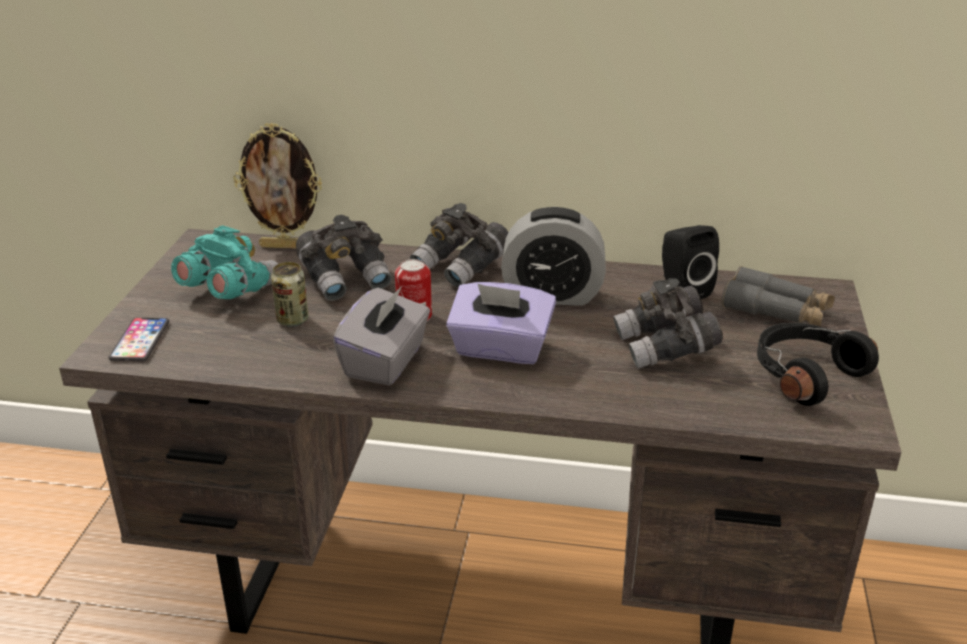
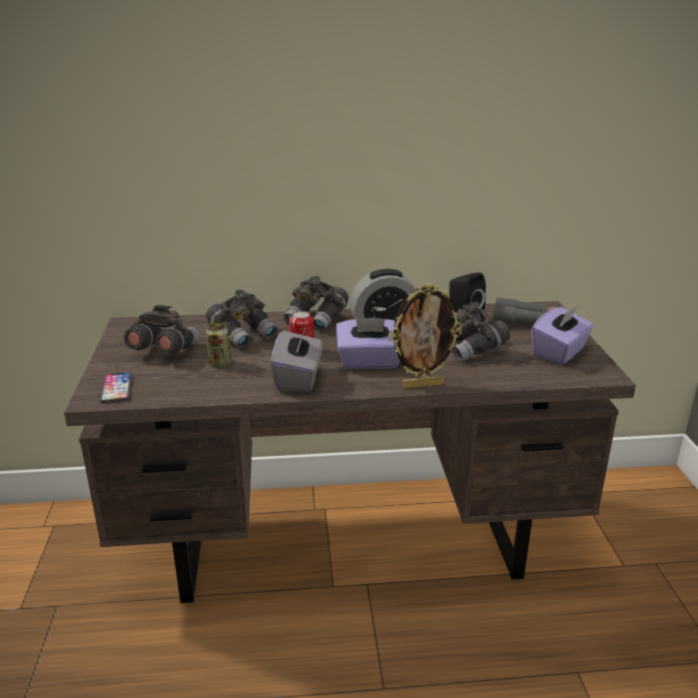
camera: 15 degrees left, 5 degrees down
(229, 291) = (164, 351): turquoise binoculars -> grey binoculars
(285, 246) = (189, 321): picture frame -> picture frame (422, 385)
(804, 374) = (559, 352): black headphones -> purple tissue box

